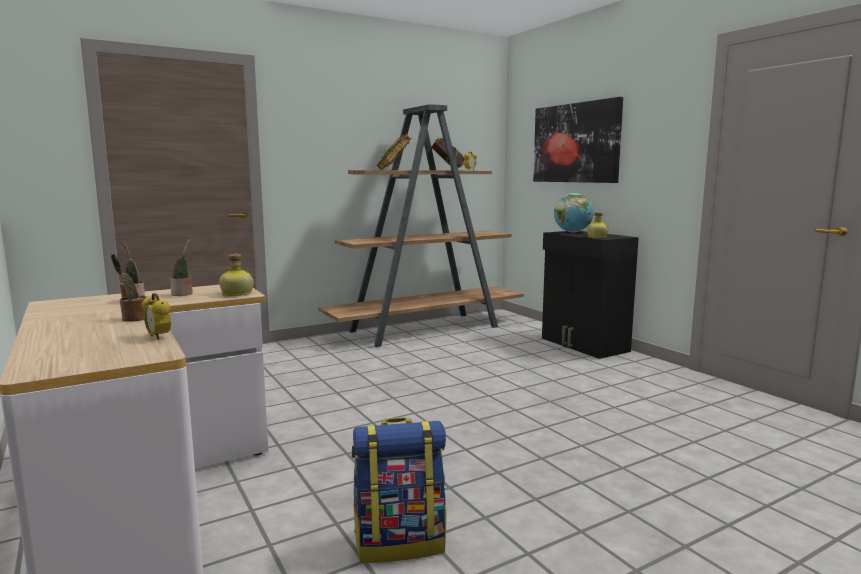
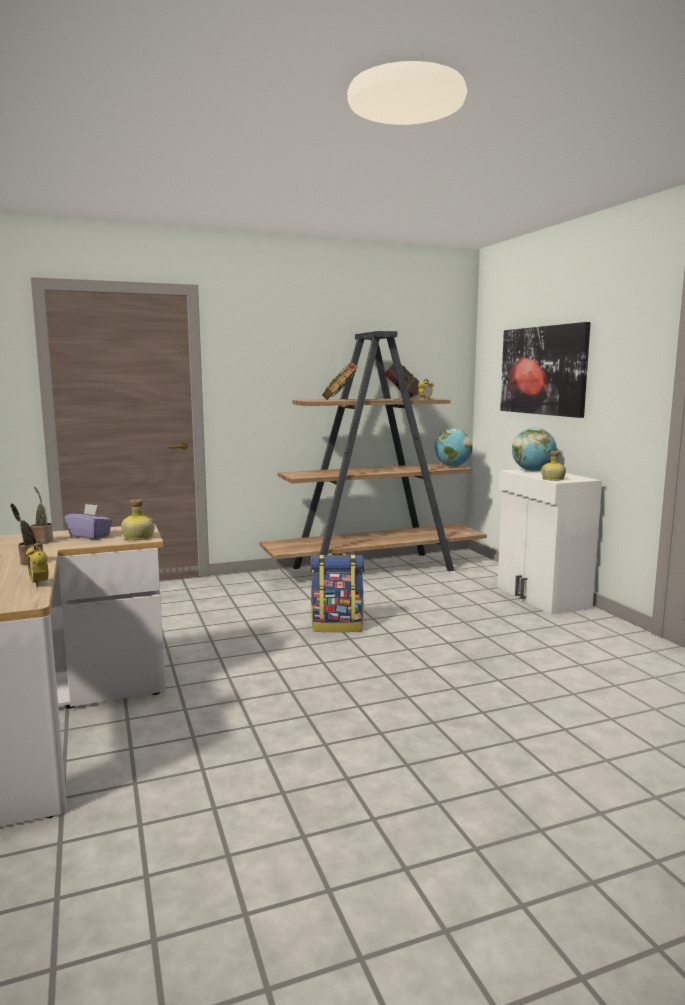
camera: 10 degrees right, 0 degrees up
(183, 294) = (90, 536): potted plant -> purple tissue box
(400, 542) = (254, 794): backpack -> backpack (337, 626)
(492, 232) = (452, 466): none -> globe
(583, 345) = (541, 597): black cabinet -> white cabinet

